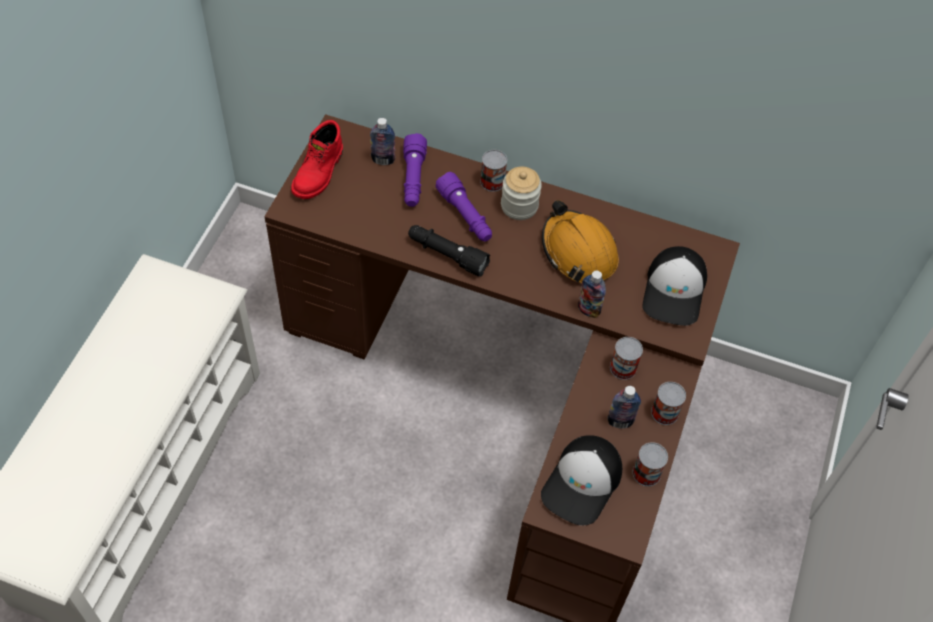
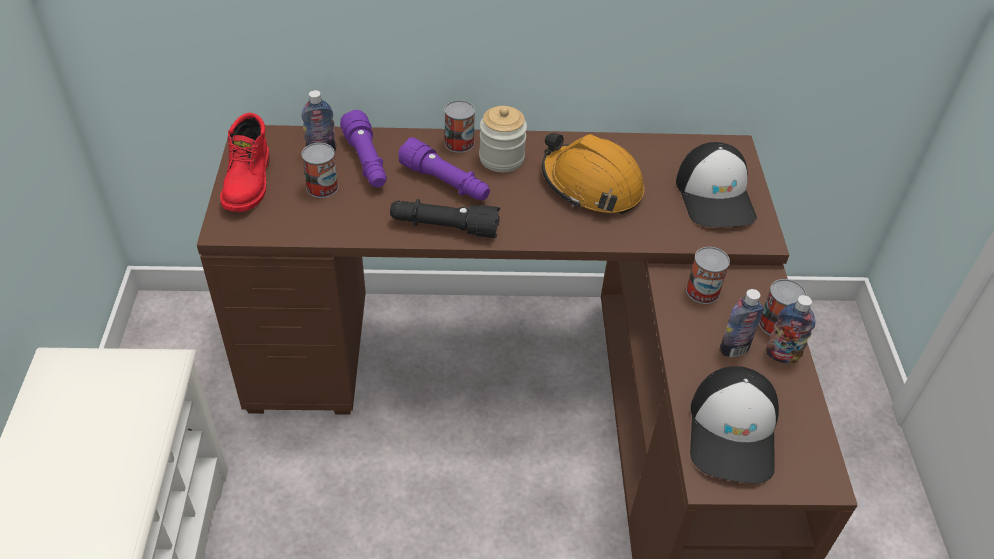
camera: 20 degrees left, 10 degrees down
(588, 310) = (635, 239): bottle -> bottle (782, 355)
(646, 473) = (797, 396): can -> can (322, 187)

